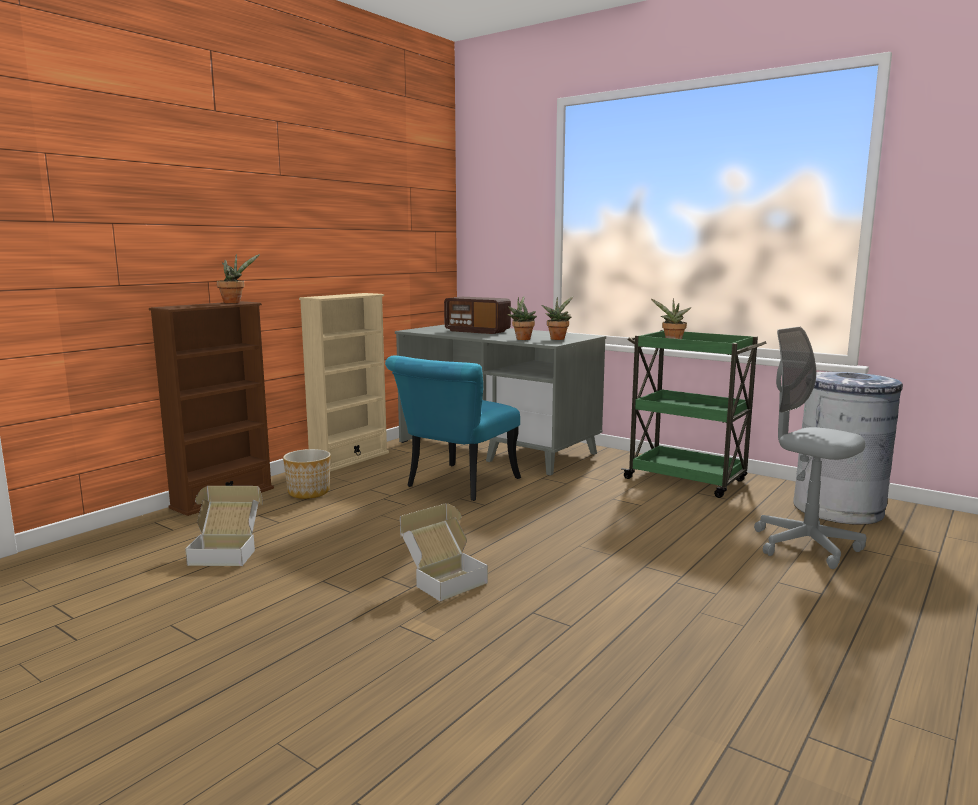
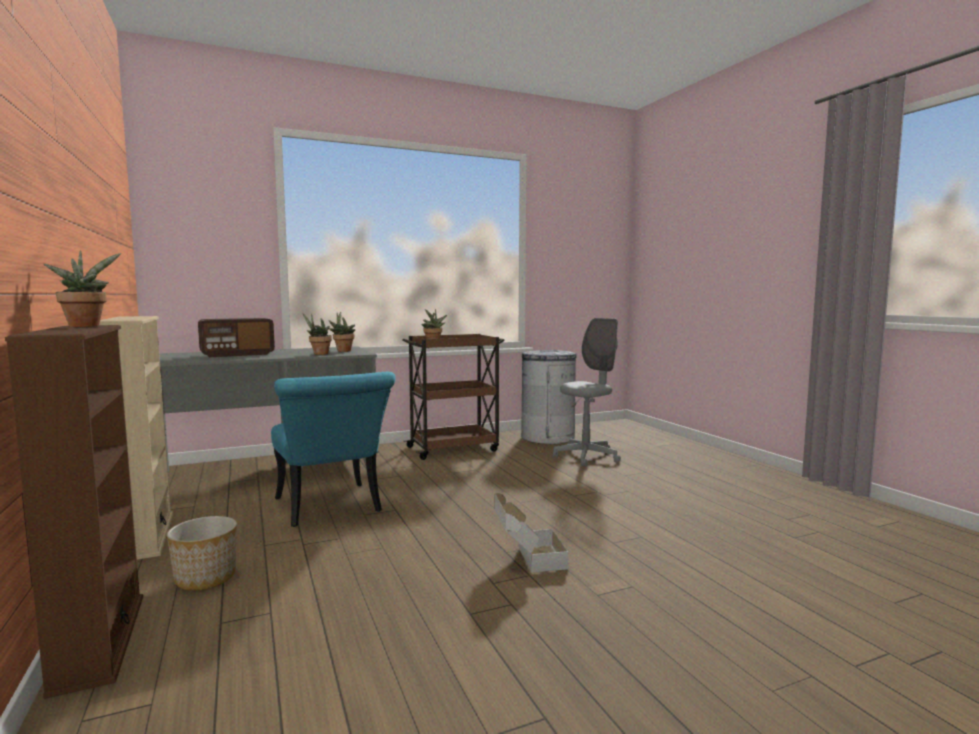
camera: 60 degrees left, 5 degrees down
(227, 552) = (311, 663): cardboard box -> none
(687, 480) = (454, 448): green cart -> brown cart
(805, 546) = (586, 457): grey office chair -> grey office chair turned 150 degrees clockwise

